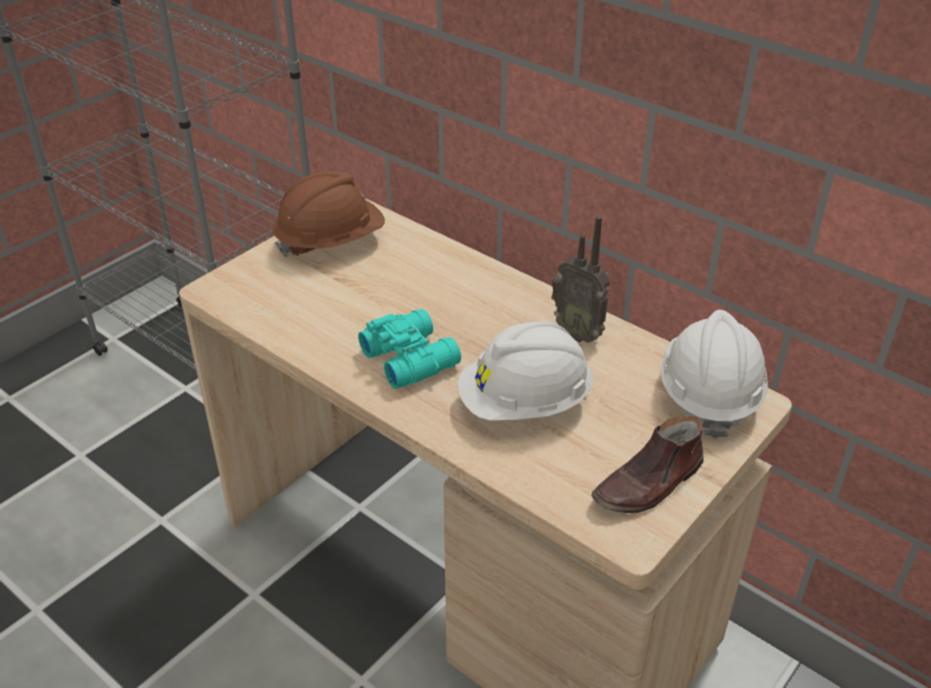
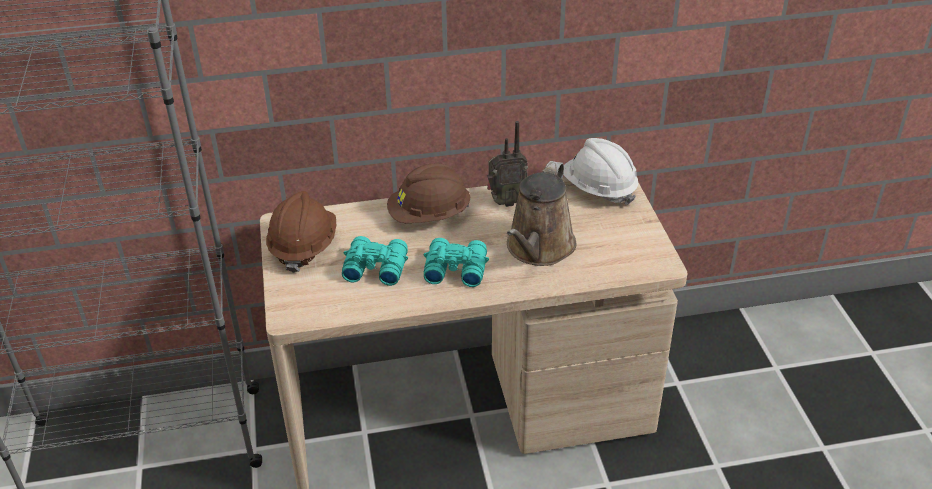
camera: 50 degrees left, 0 degrees up
(350, 301) = (374, 267): none -> turquoise binoculars
(480, 292) = (429, 216): none -> brown hard hat
(524, 404) = (538, 249): white hard hat -> brown watering can
(649, 484) = (636, 241): brown shoe -> none

